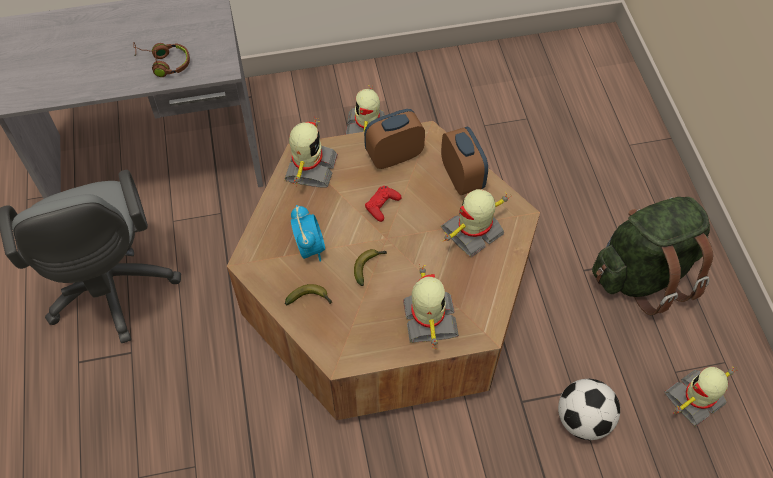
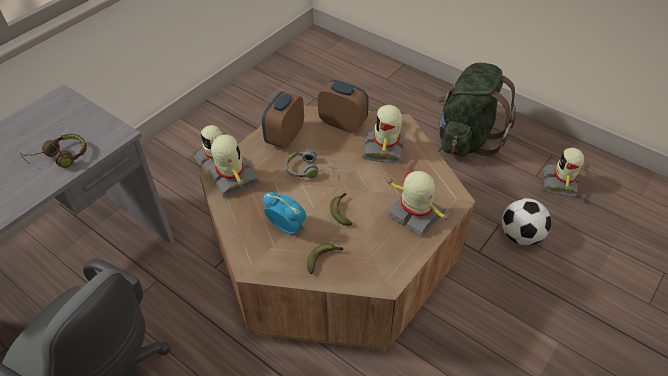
camera: 40 degrees left, 10 degrees down
(382, 205) = (309, 170): red game controller -> grey headphones

